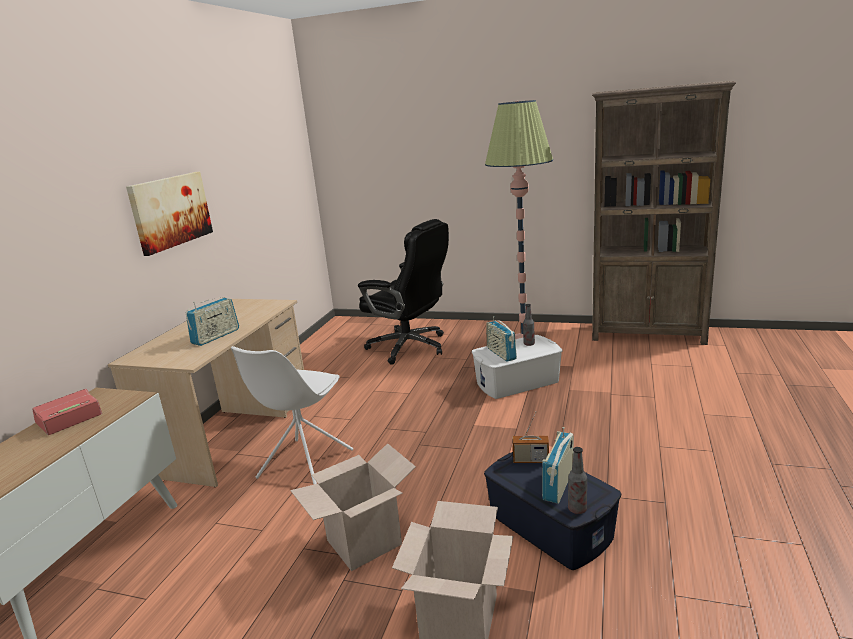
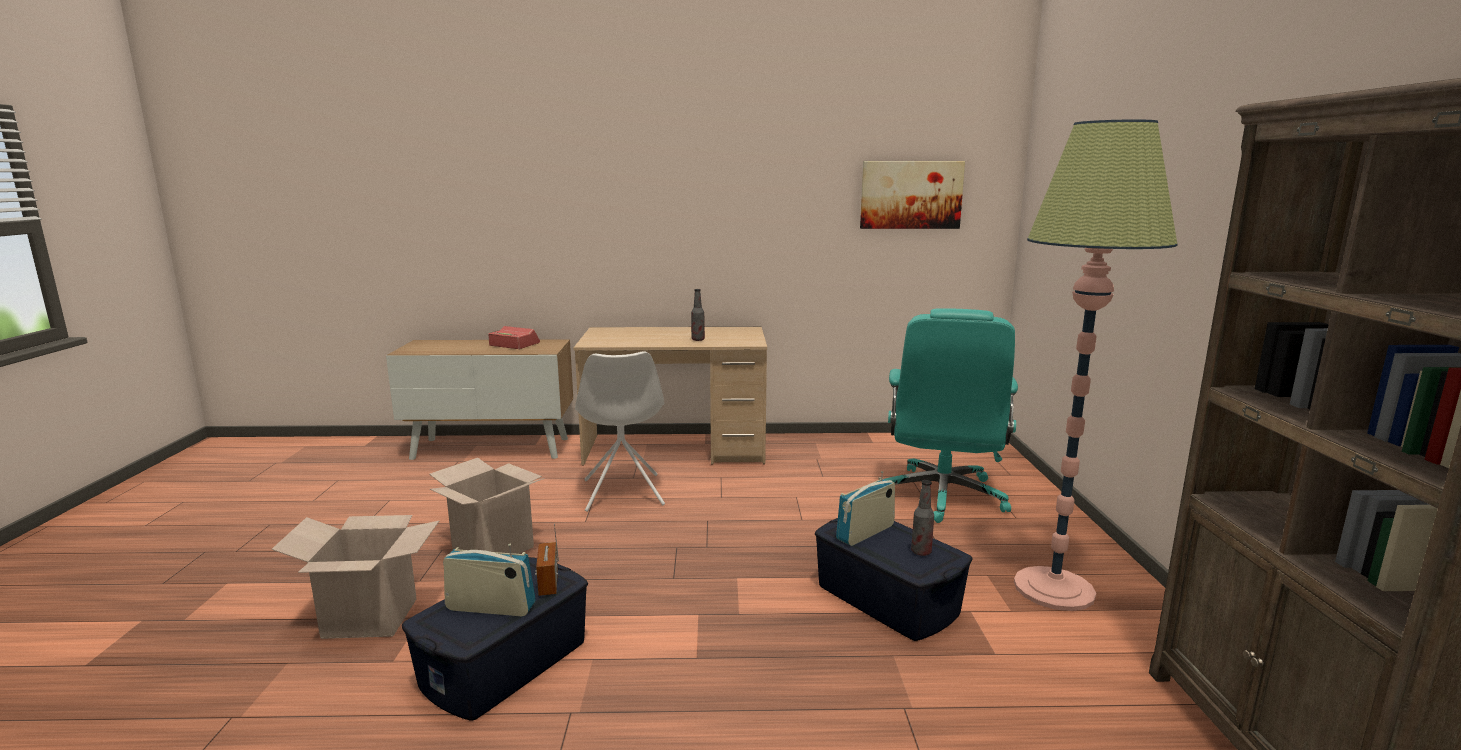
camera: 70 degrees right, 5 degrees down
(170, 211) = (710, 217): picture -> picture (911, 195)
(216, 337) = (650, 340): radio -> none
(304, 465) = (623, 493): white chair -> white chair turned 105 degrees counterclockwise
(410, 347) = (942, 496): black office chair -> turquoise office chair
(517, 382) = (887, 599): white storage box -> blue storage box
(577, 509) = (434, 623): bottle -> bottle (698, 339)

